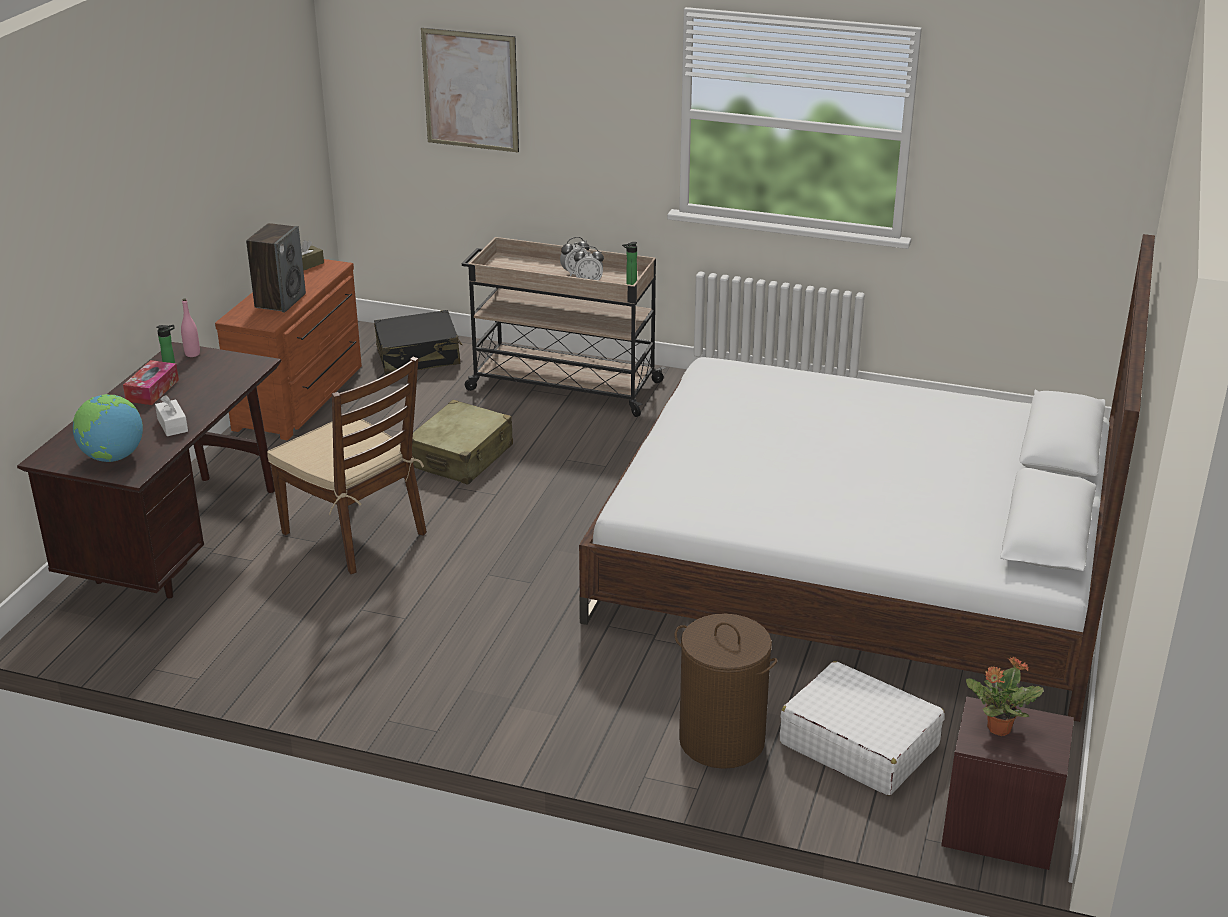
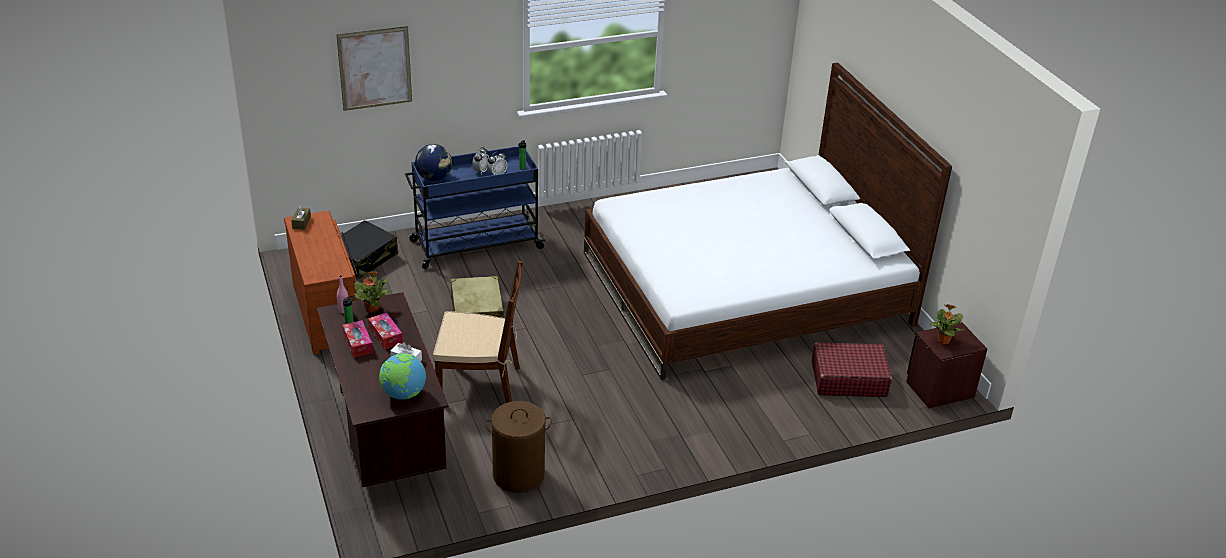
camera: 40 degrees left, 5 degrees up
(192, 393) = (385, 336): none -> tissue box
(223, 363) = (372, 308): none -> potted plant
(280, 300) = (324, 253): speaker -> none
(509, 265) = (434, 178): none -> globe
(562, 385) = (475, 245): beige cart -> blue cart
(721, 740) = (793, 406): brown laundry basket -> brown laundry basket (518, 475)
(859, 744) = (848, 379): white suitcase -> red suitcase

